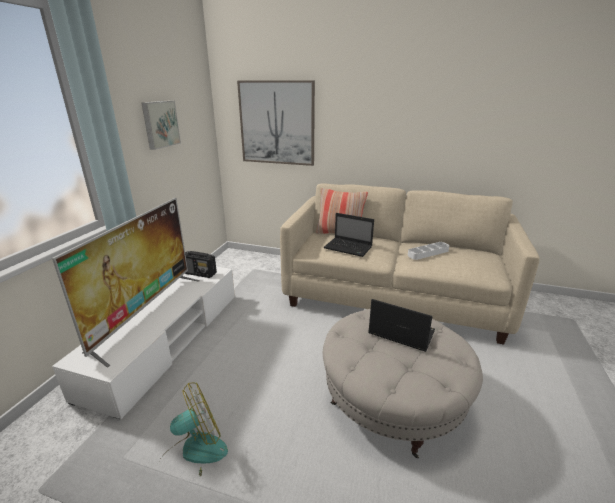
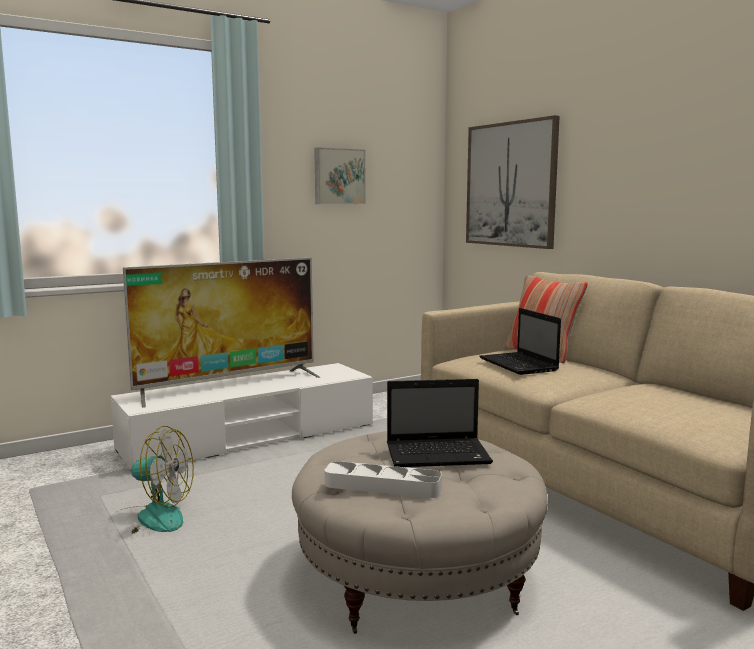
camera: 40 degrees right, 15 degrees down
(200, 273) = (330, 372): radio -> none
(399, 333) = (439, 454): laptop -> laptop turned 105 degrees clockwise
(428, 253) = (646, 393): white tray -> white tray (382, 486)

